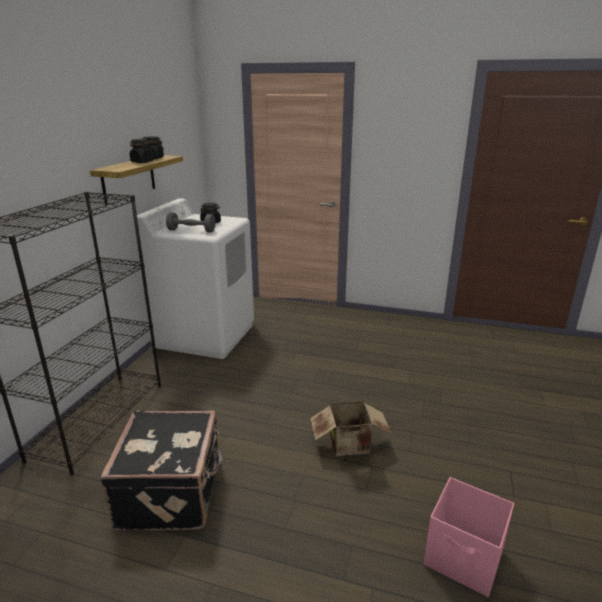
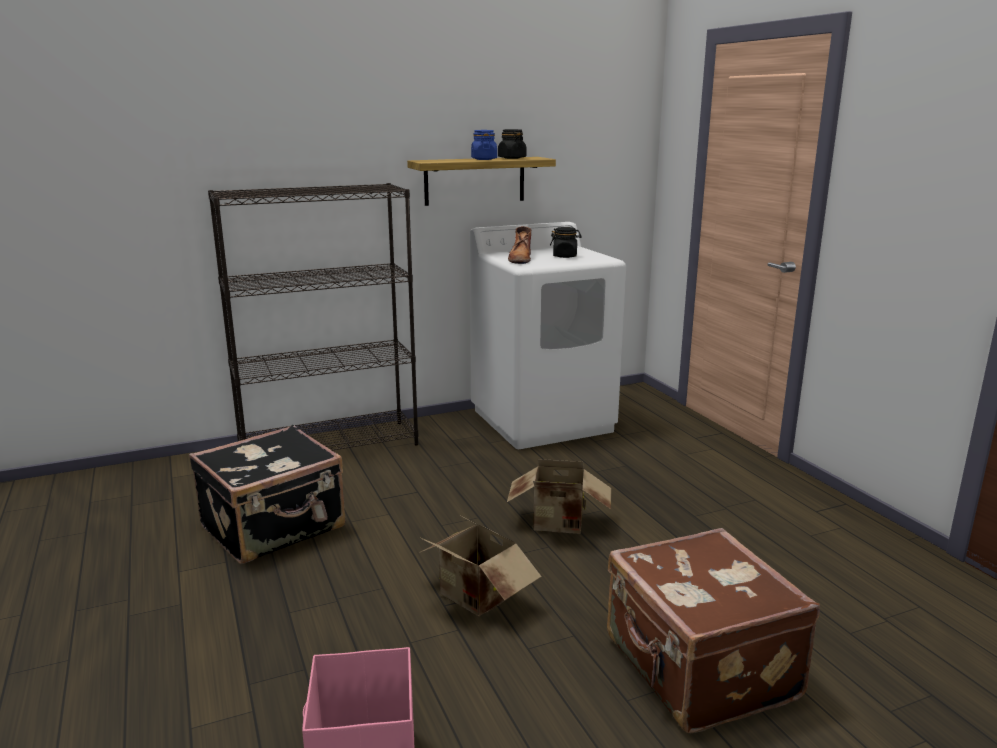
camera: 50 degrees right, 5 degrees down
(142, 162) = (484, 159): black jar -> blue jar
(191, 231) = (520, 258): grey dumbbell -> brown boot
(316, 387) = (559, 525): none -> cardboard box
(464, 413) = (698, 669): none -> brown suitcase

